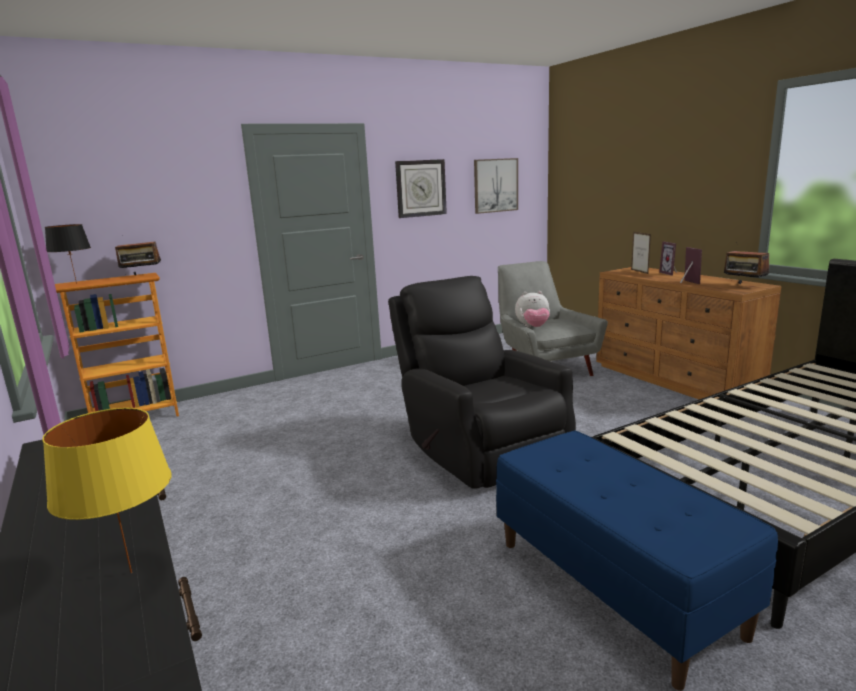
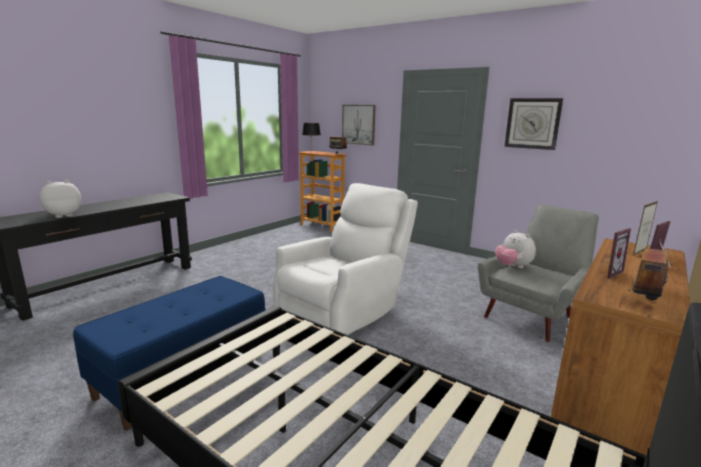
camera: 65 degrees right, 0 degrees up
(132, 572) = (63, 215): yellow table lamp -> plush toy
(479, 447) = (344, 309): black armchair -> white armchair
(495, 185) = (630, 129): picture -> picture (359, 124)

